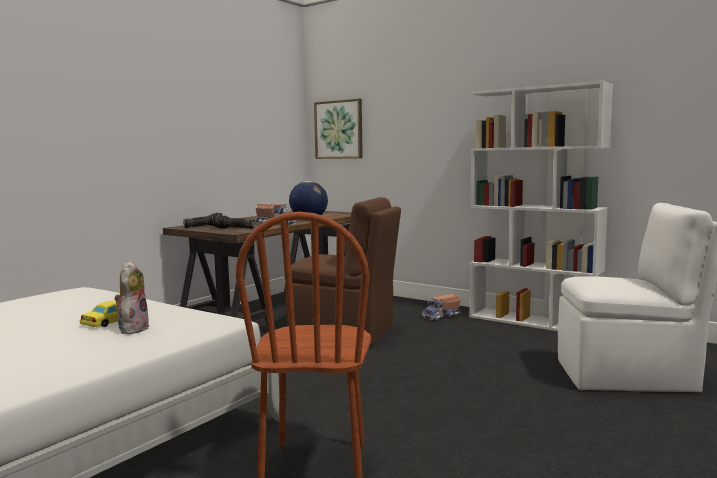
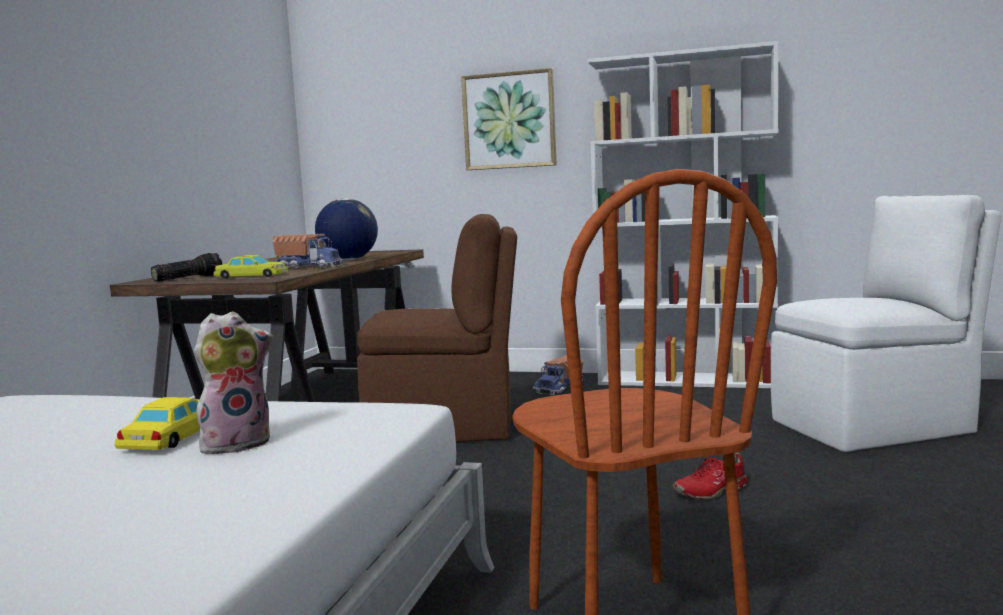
camera: 20 degrees left, 0 degrees up
(133, 329) = (237, 443): plush toy -> plush toy turned 75 degrees clockwise
(234, 228) = (251, 276): flashlight -> yellow toy car
(339, 129) = (356, 125): picture -> picture (509, 120)
(456, 399) = (711, 491): none -> red shoe

